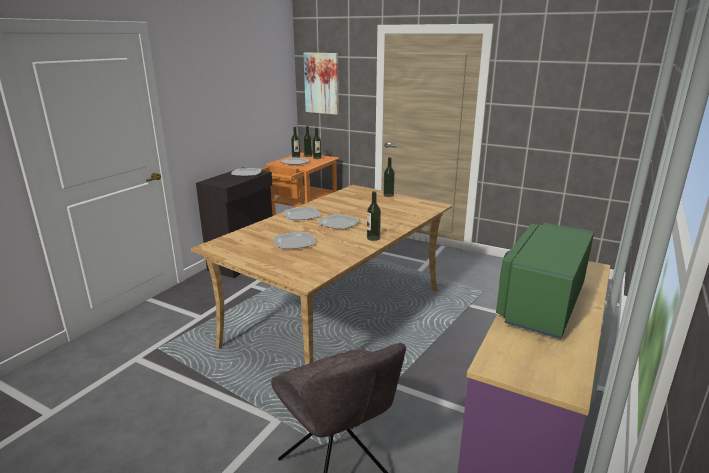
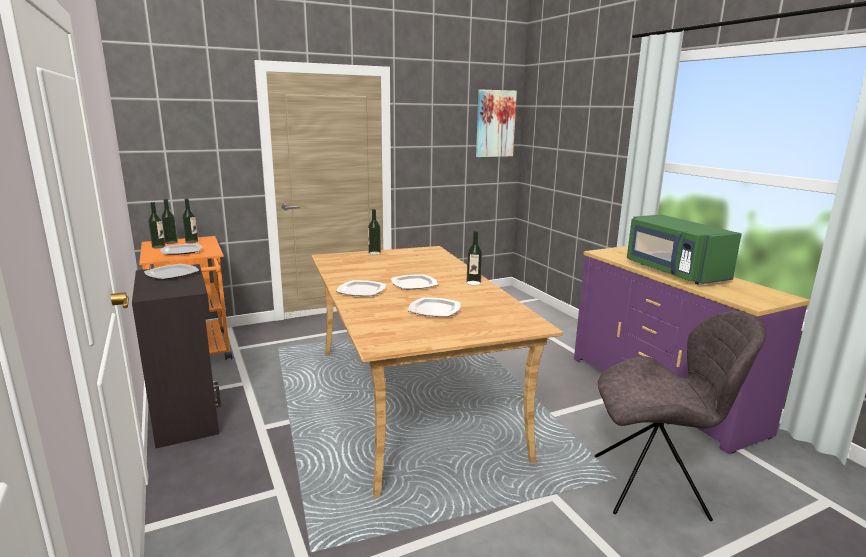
camera: 55 degrees left, 5 degrees down
(322, 83) = (171, 137): picture -> picture (495, 123)

